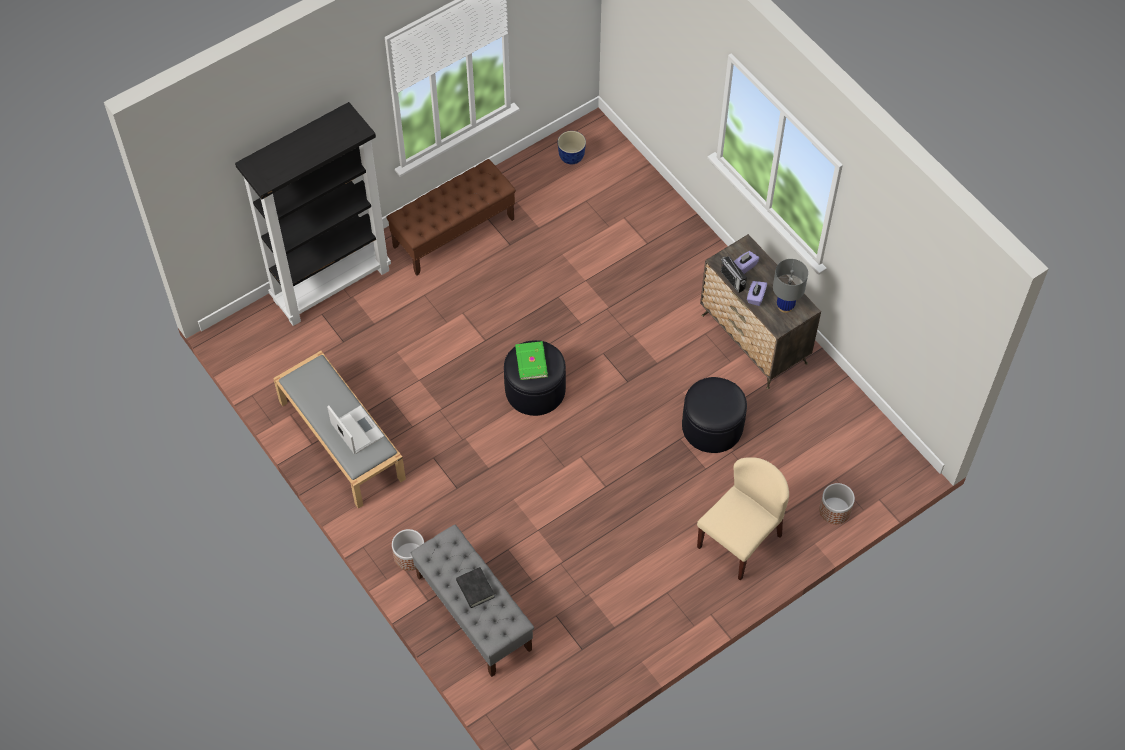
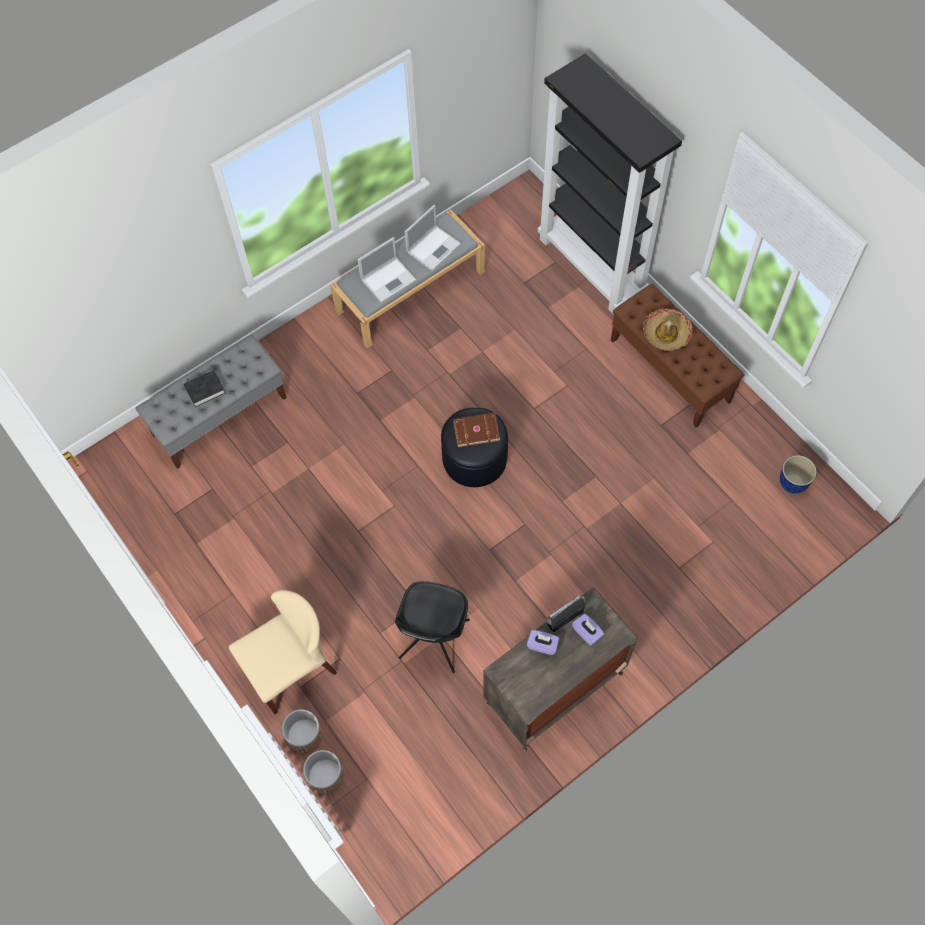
camera: 90 degrees right, 5 degrees up
(322, 390) = (434, 247): none -> laptop
(410, 557) = (282, 358): planter -> planter (304, 735)
(444, 208) = (666, 333): none -> hat
(530, 362) = (476, 430): green book -> brown book
(712, 427) = (433, 640): black ottoman -> black chair
(739, 540) = (290, 668): beige chair -> beige chair turned 75 degrees counterclockwise
(785, 306) = (531, 680): grey table lamp -> none

